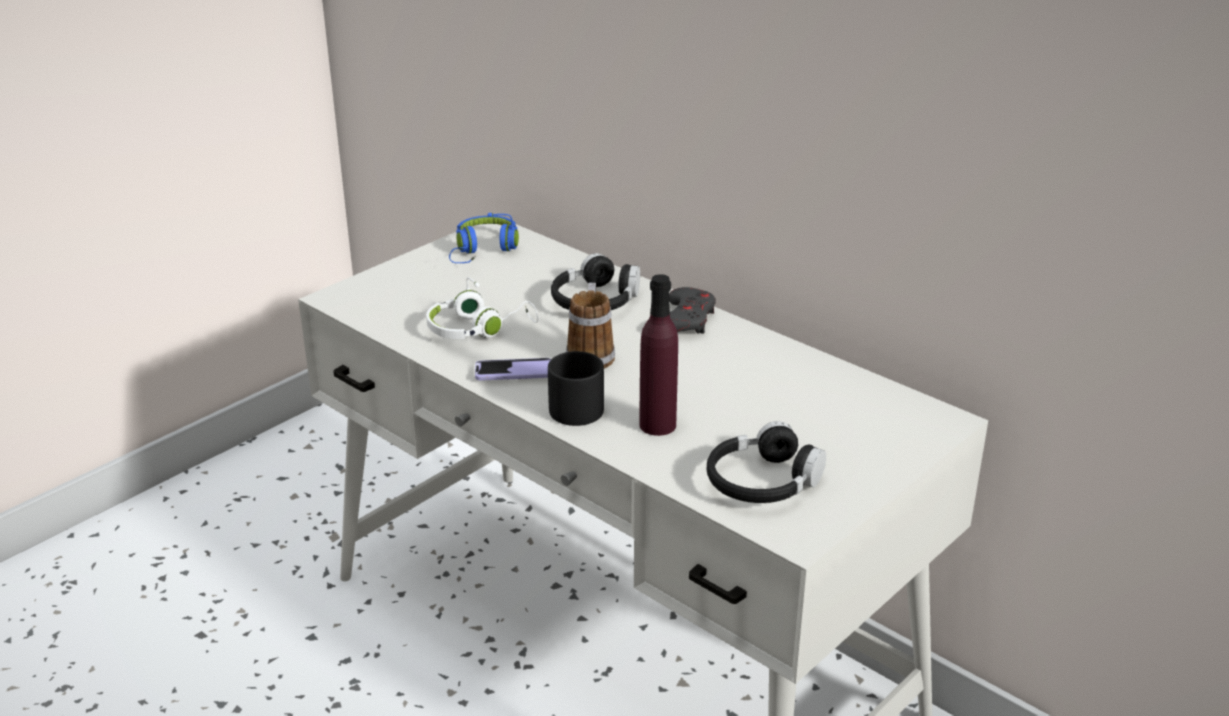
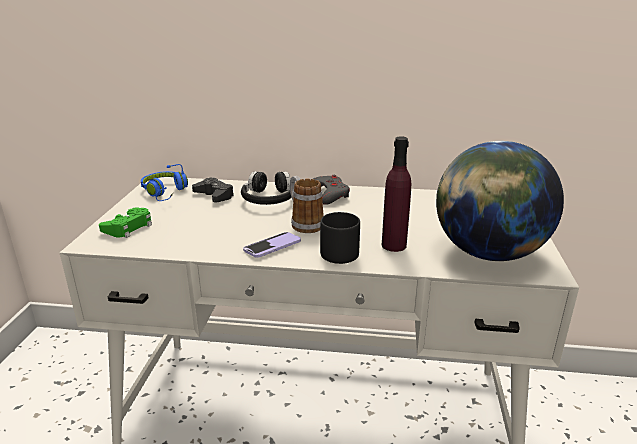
camera: 35 degrees left, 5 degrees down
(392, 290) = (129, 227): none -> green game controller
(478, 328) = (216, 231): white headphones -> none
(536, 273) = (214, 195): none -> black game controller
(762, 482) = (488, 253): black headphones -> globe

